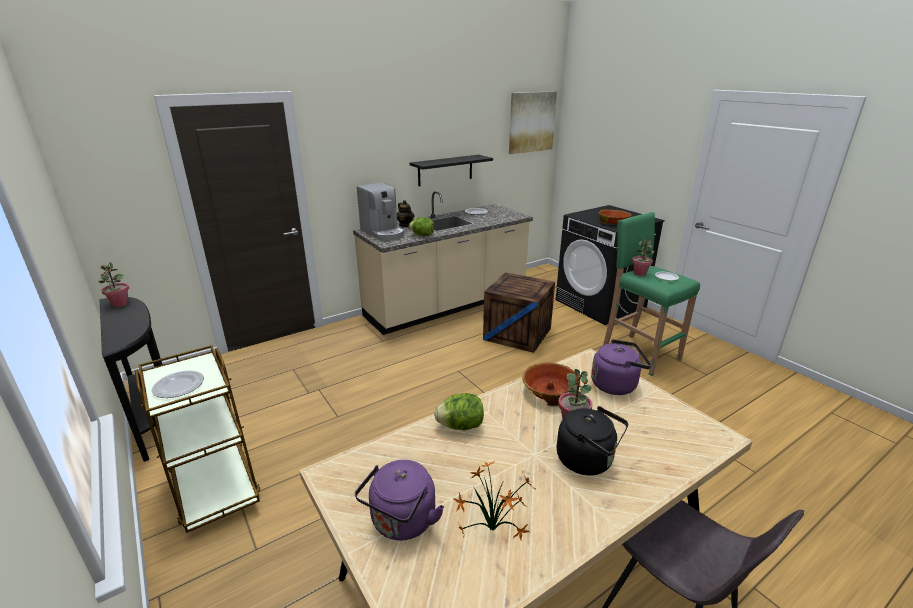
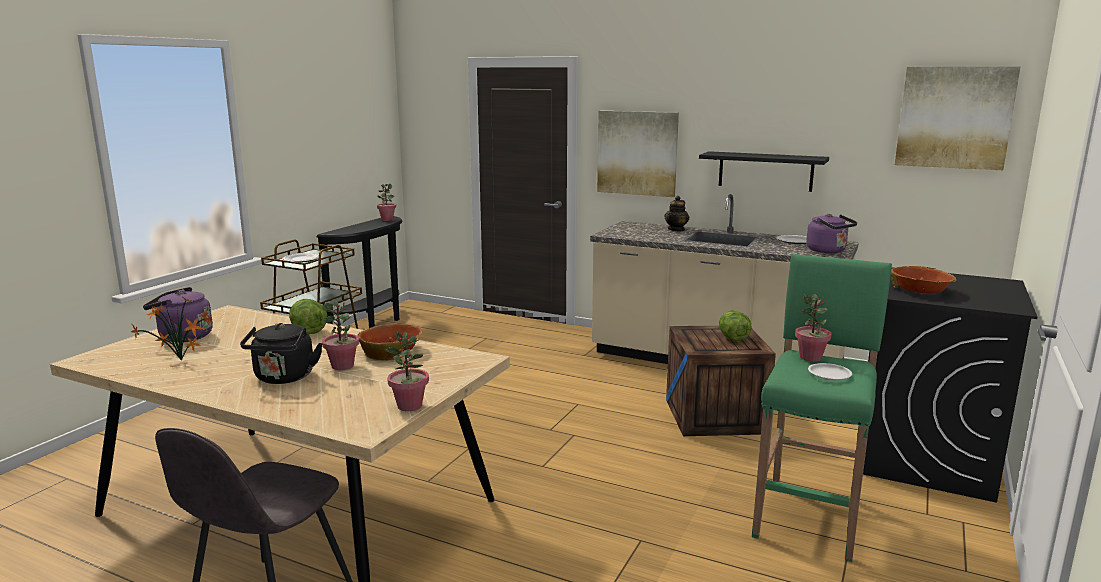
camera: 60 degrees right, 10 degrees down
(357, 172) = (637, 153): none -> picture
(383, 233) = (635, 228): coffee machine -> none
(422, 235) = (657, 239): lettuce -> lettuce (733, 338)
(616, 384) = (434, 375): purple kettle -> purple kettle (828, 251)
(676, 408) = (409, 406): none -> potted plant

